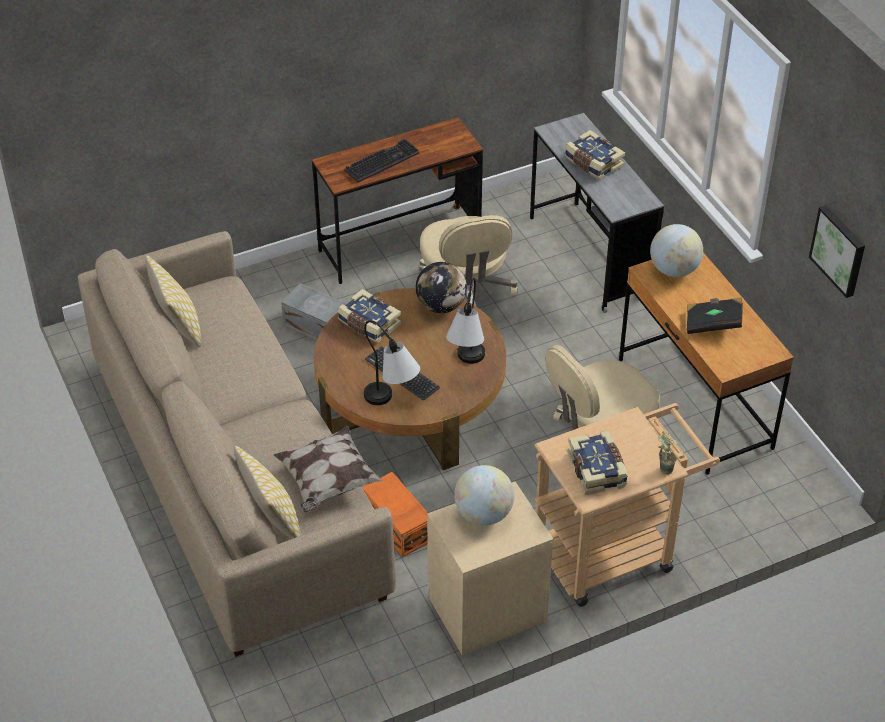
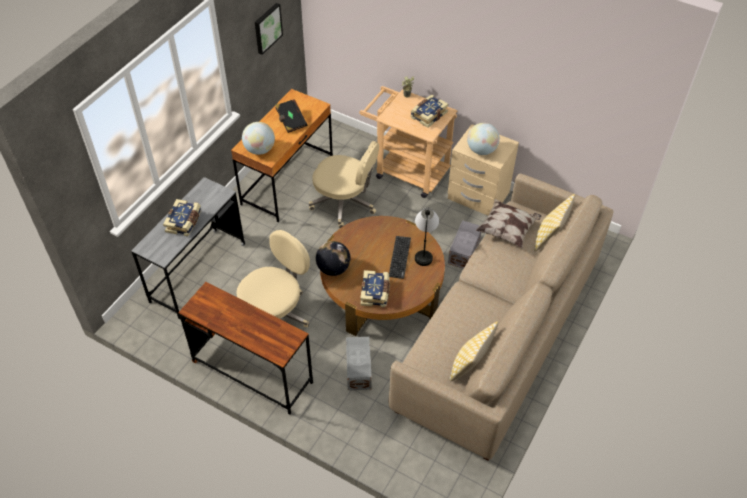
camera: 125 degrees left, 5 degrees up
(382, 161) = (256, 326): keyboard -> none
(397, 526) = (465, 251): orange storage box -> grey storage box
(466, 367) = (371, 234): table lamp -> none

